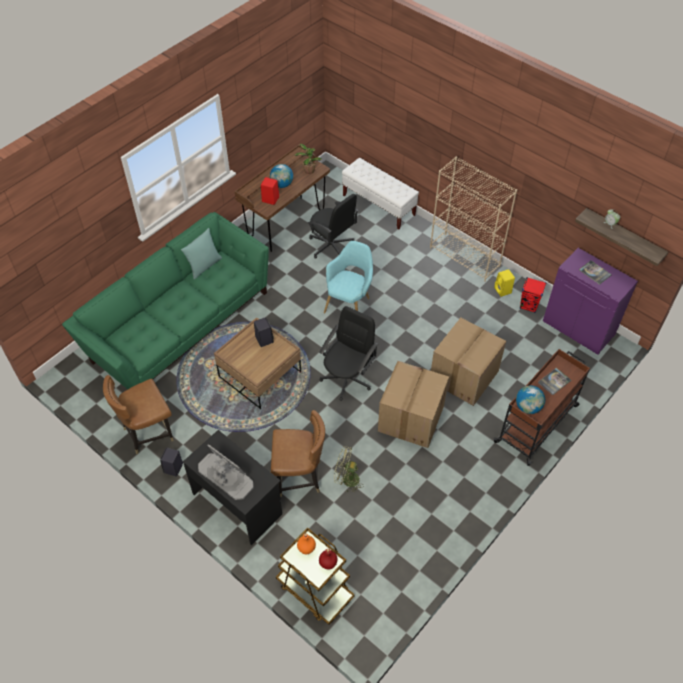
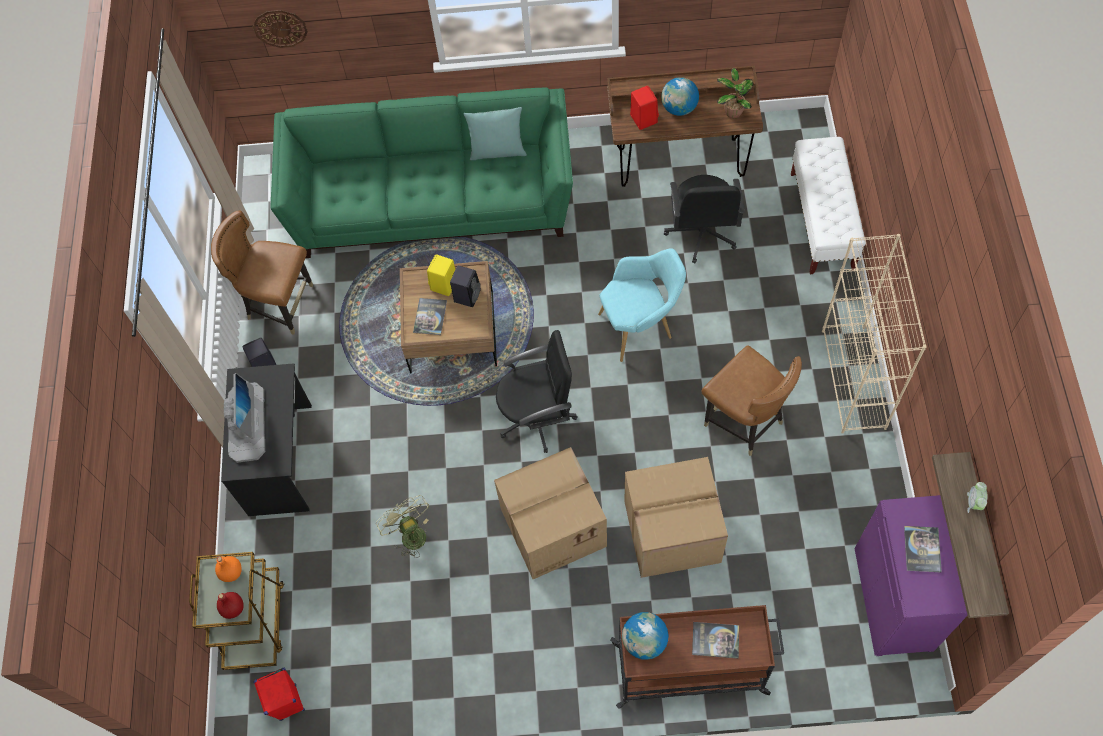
camera: 50 degrees right, 10 degrees up
(50, 258) = (280, 28): none -> wall clock
(256, 362) = (430, 317): none -> book
(299, 477) = (367, 486): brown chair -> brown chair (744, 421)
(503, 290) = (851, 465): yellow speaker -> yellow speaker (444, 285)
(529, 306) = (862, 513): red speaker -> red speaker (288, 702)

